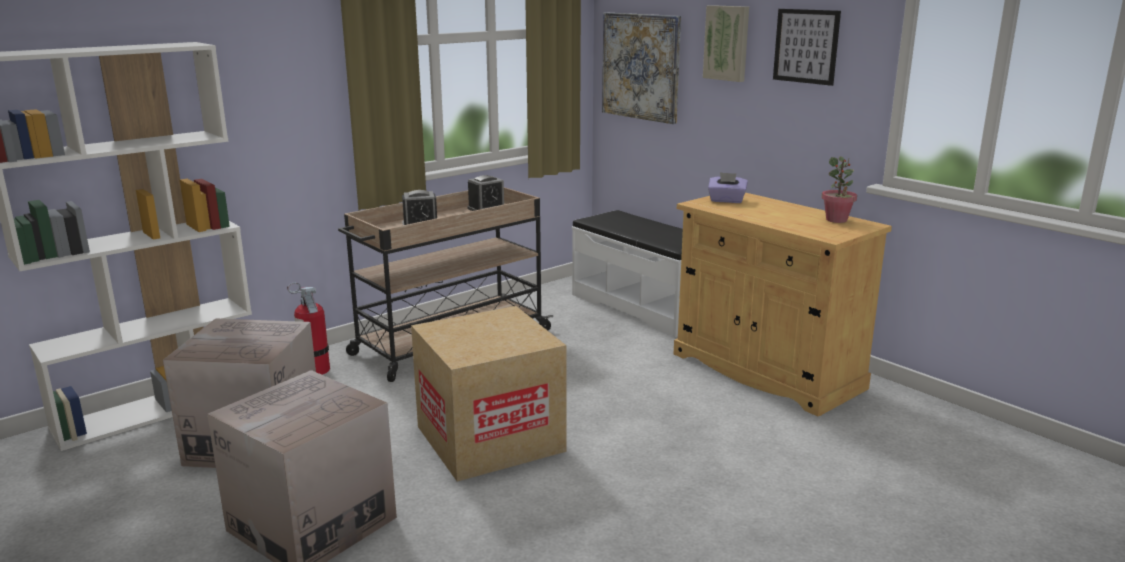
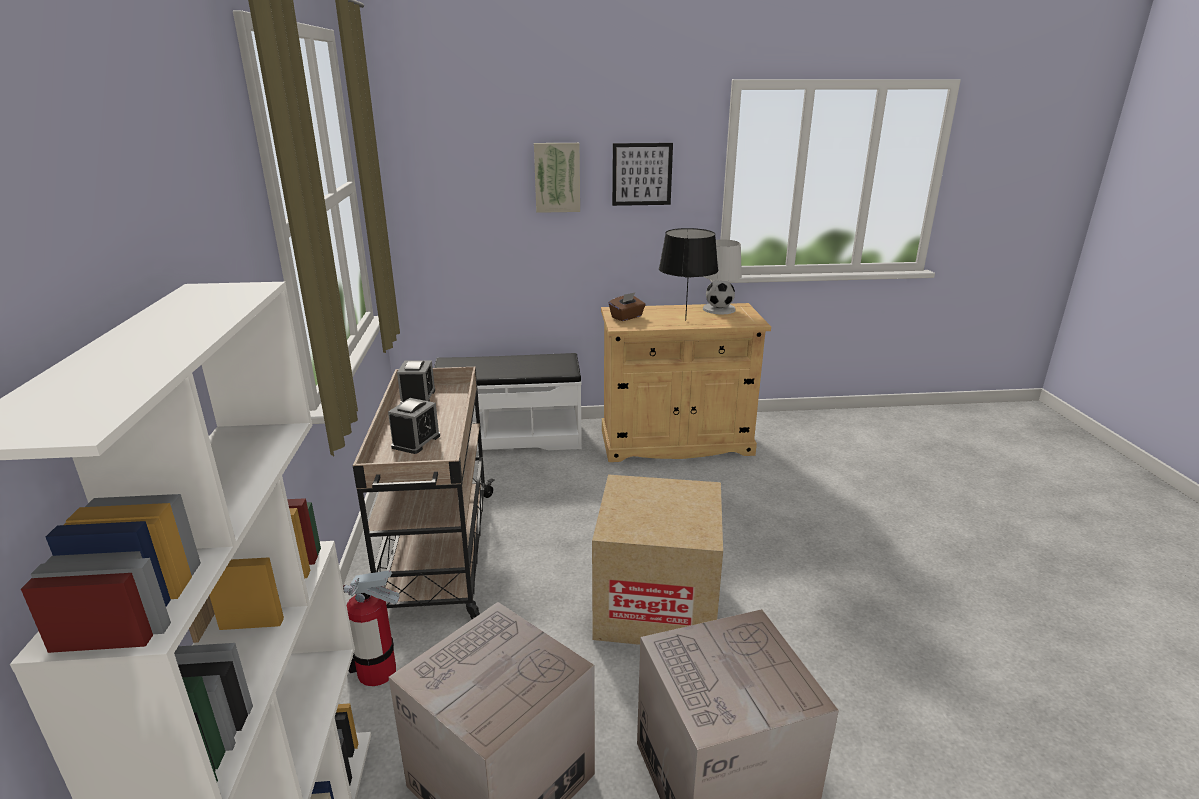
camera: 55 degrees left, 5 degrees up
(641, 66) = (447, 209): picture -> none
(726, 200) = (627, 317): purple tissue box -> brown tissue box
(768, 216) = (685, 320): none -> black table lamp
(836, 220) = (719, 309): potted plant -> white table lamp

